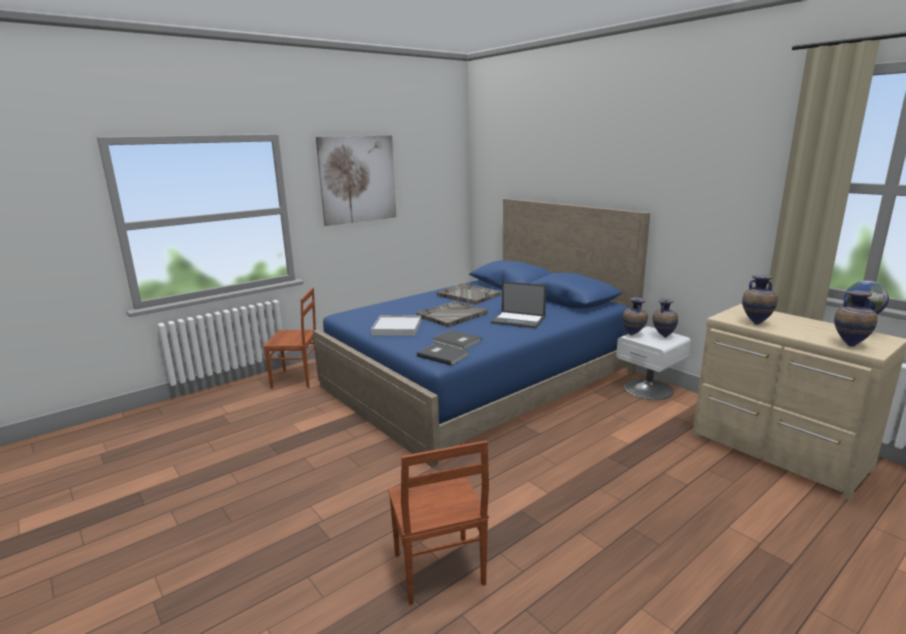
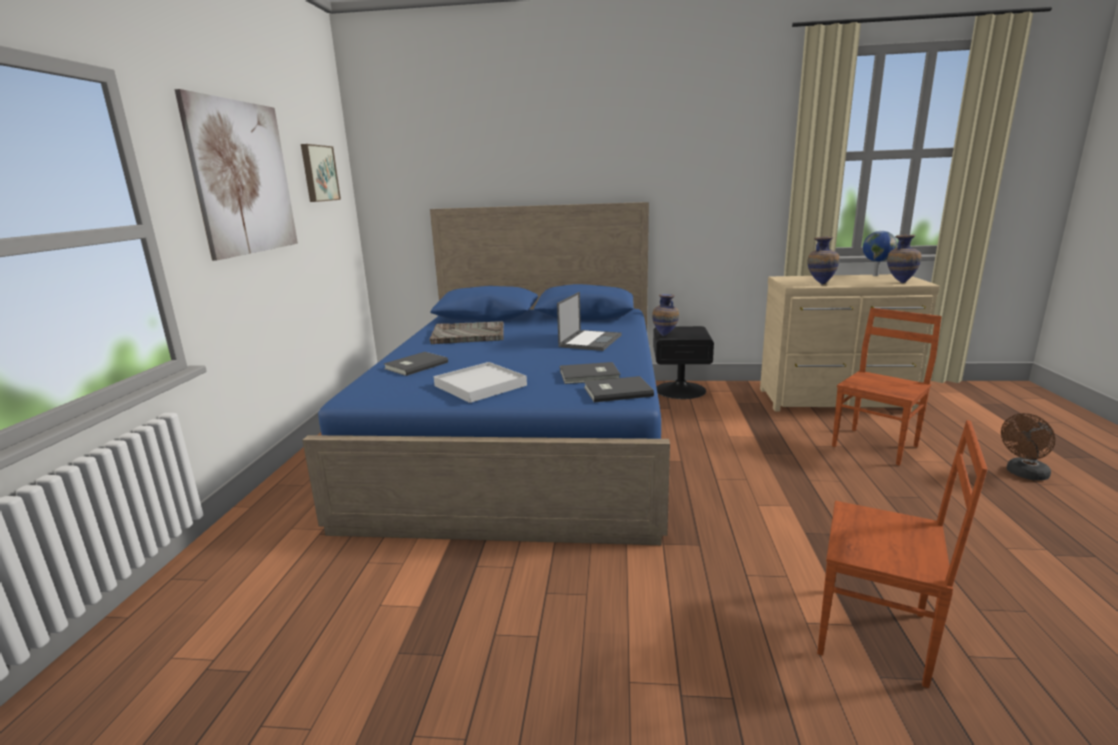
camera: 45 degrees left, 0 degrees up
(296, 379) = (260, 545): brown chair -> brown chair (876, 446)
(400, 306) = (414, 365): none -> grey book
(430, 171) = (318, 173): none -> picture
(451, 315) = (507, 356): grey tray -> none
(519, 320) = (590, 341): laptop -> laptop turned 45 degrees counterclockwise
(649, 389) = (680, 390): white nightstand -> black nightstand
(663, 336) = (687, 330): vase -> none
(820, 595) = (1024, 474): none -> brown fan

